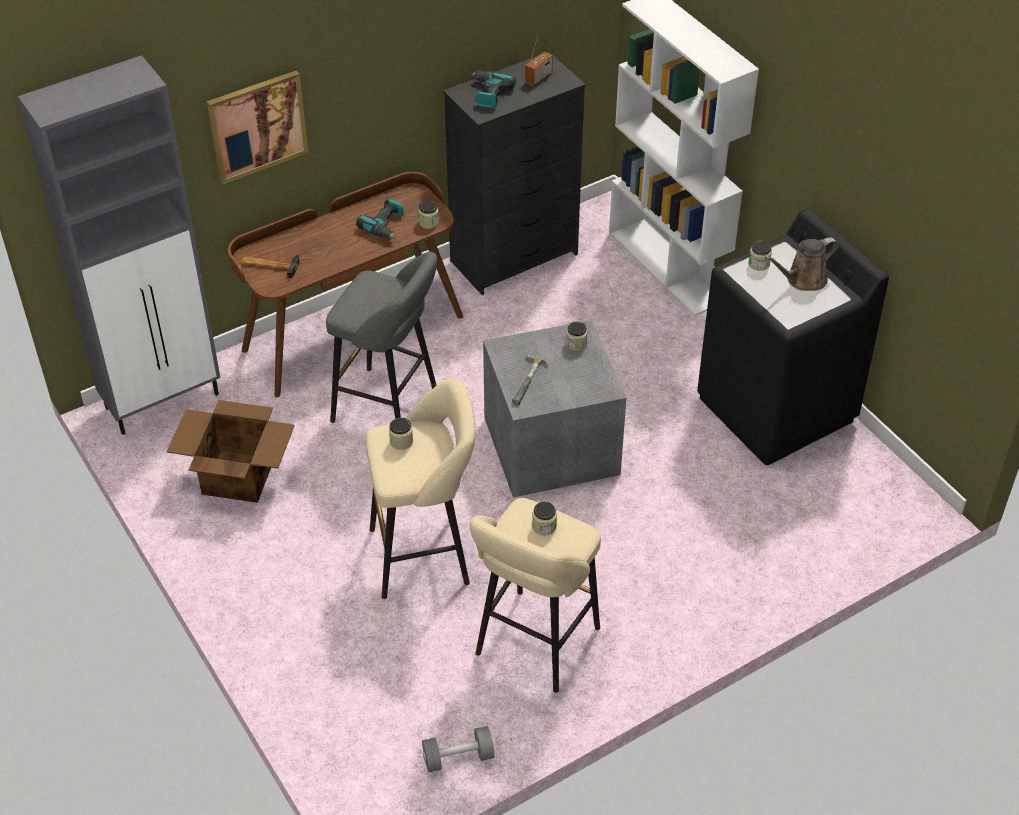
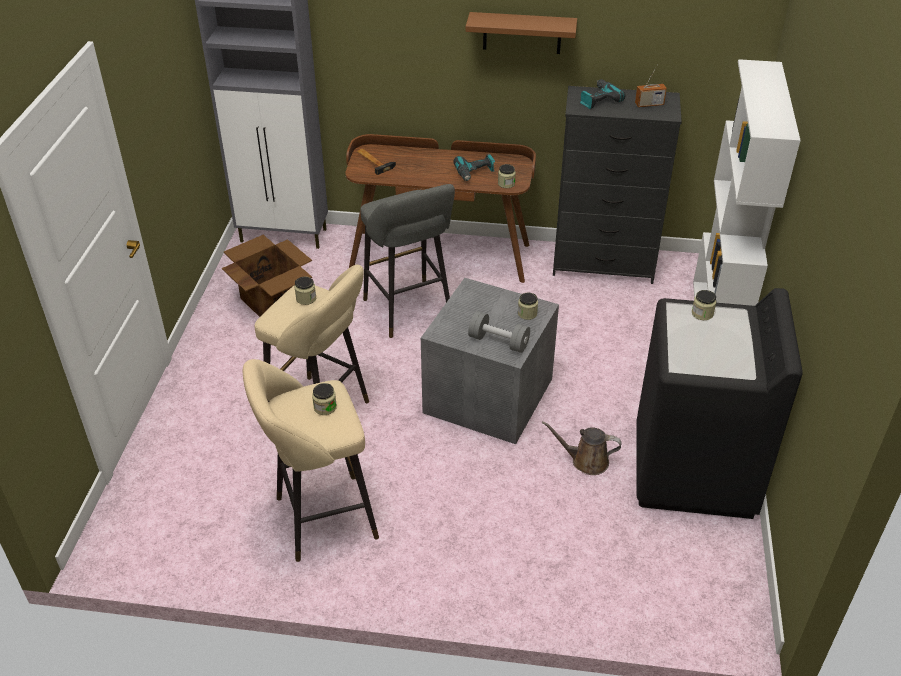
camera: 40 degrees right, 5 degrees down
(257, 126) = (397, 46): picture -> none
(388, 56) = (522, 33): none -> brown shelf
(458, 757) = (185, 557): grey dumbbell -> grey dumbbell (498, 342)
(531, 382) = (463, 321): hammer -> none
(803, 280) = (727, 344): brown watering can -> brown watering can (586, 461)

